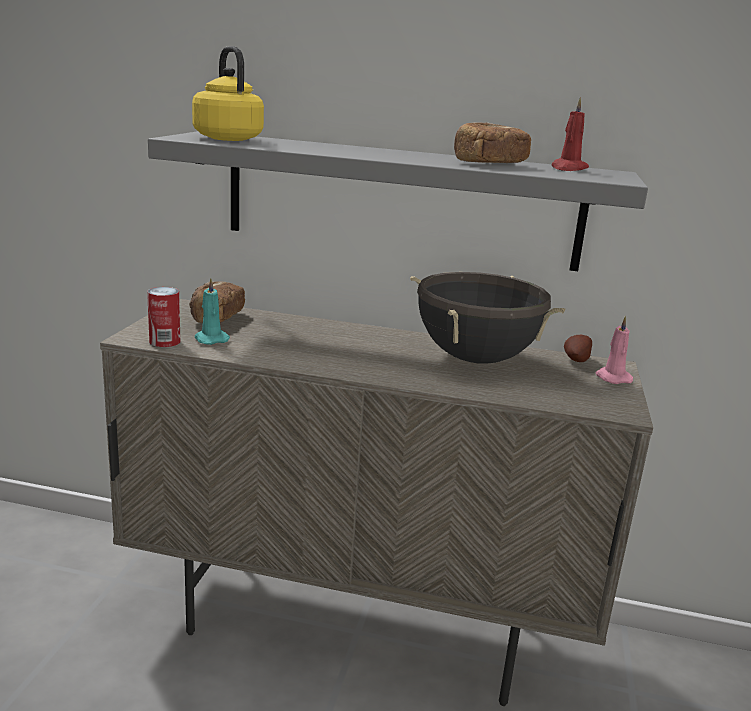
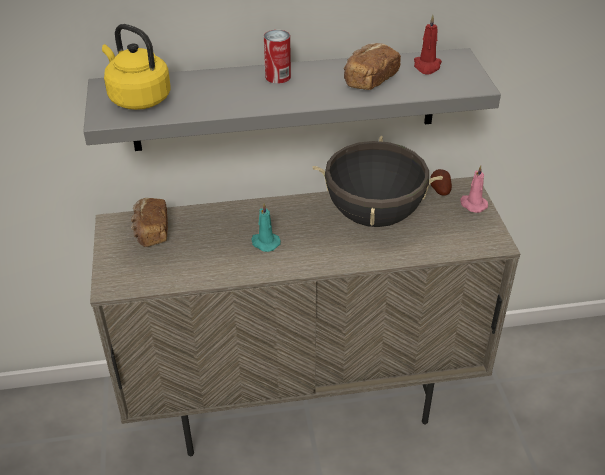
camera: 20 degrees left, 20 degrees up
(165, 341) = (139, 282): can -> can (278, 77)
(210, 339) = (171, 265): turquoise candle -> turquoise candle (264, 242)

